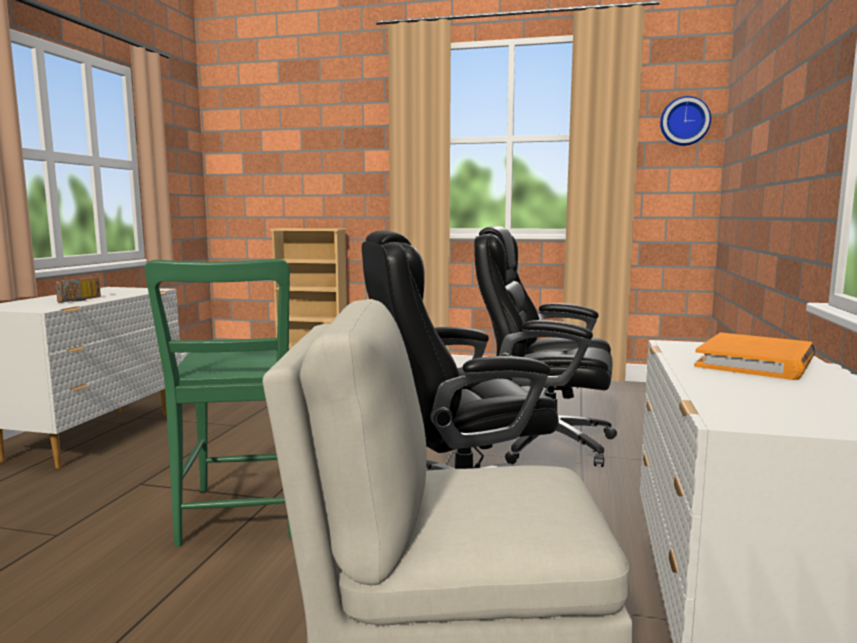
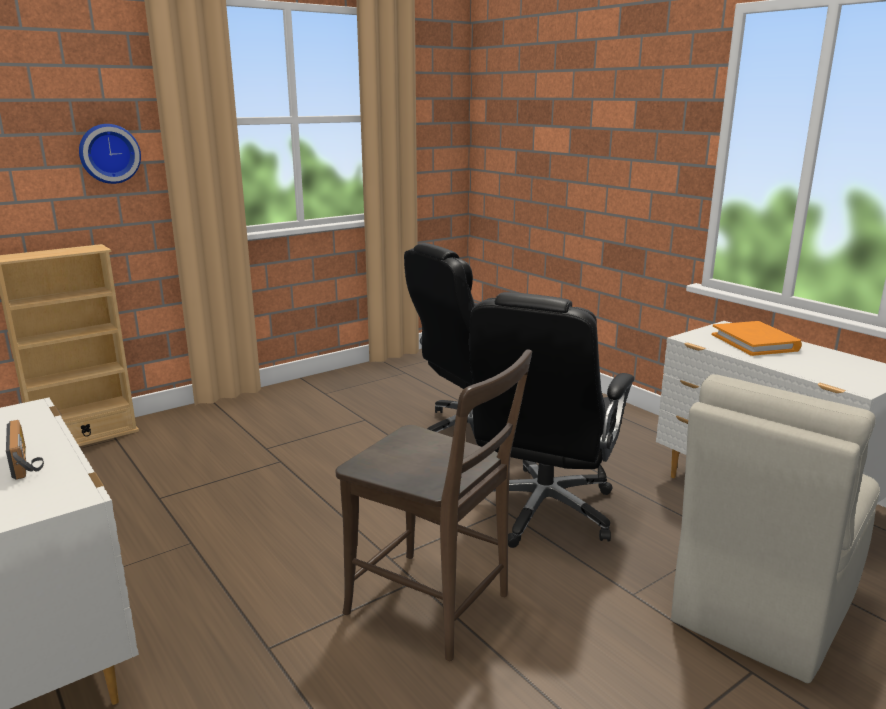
camera: 50 degrees left, 10 degrees up
(243, 517) = (435, 607): green chair -> brown chair
(684, 121) = (442, 104): wall clock -> wall clock (109, 153)

